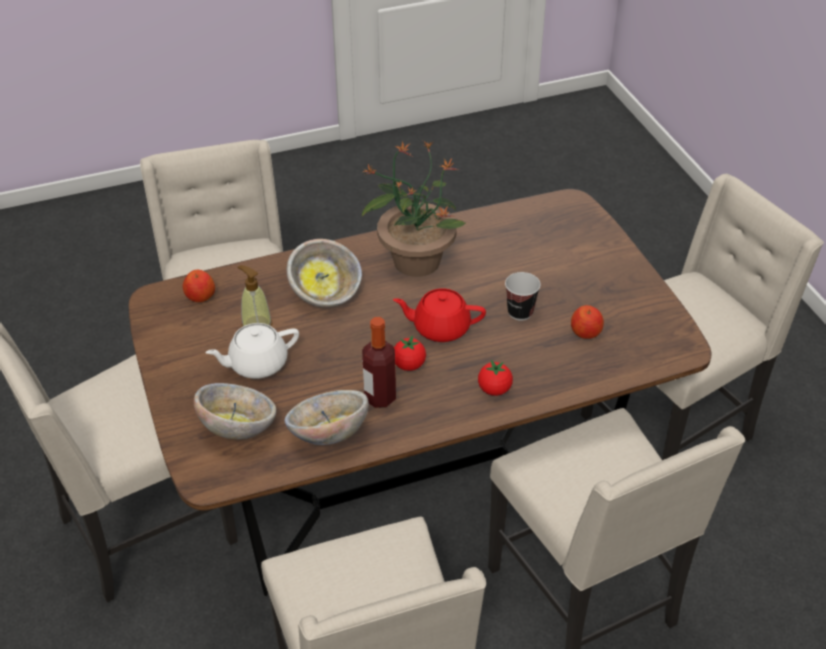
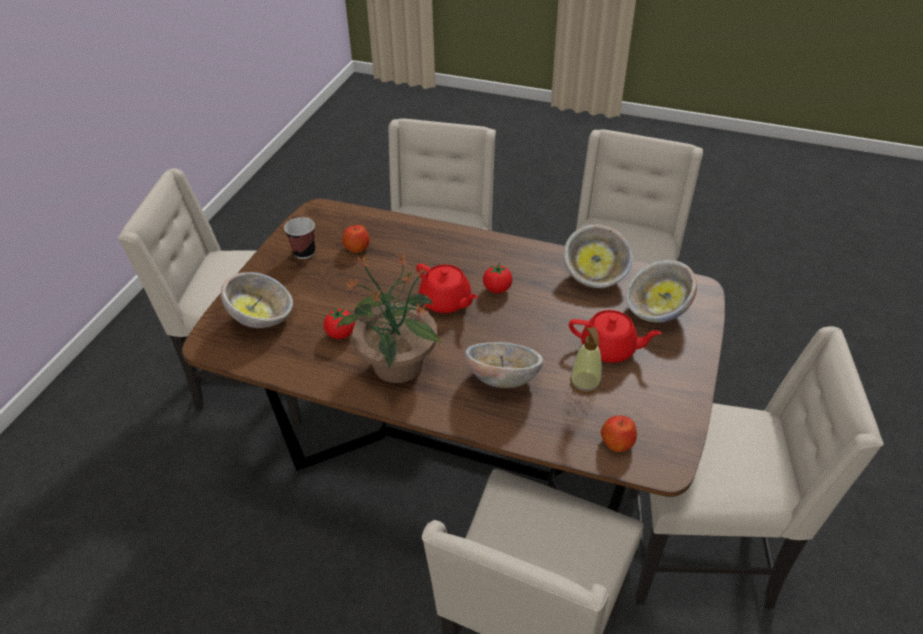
camera: 140 degrees left, 0 degrees up
(257, 364) = (609, 349): white teapot -> red teapot
(380, 397) = (539, 280): bottle -> none
(494, 389) = (460, 247): tomato -> tomato (341, 334)
(520, 312) = (378, 282): cup -> cup (304, 252)
(565, 237) = (262, 317): none -> bowl

